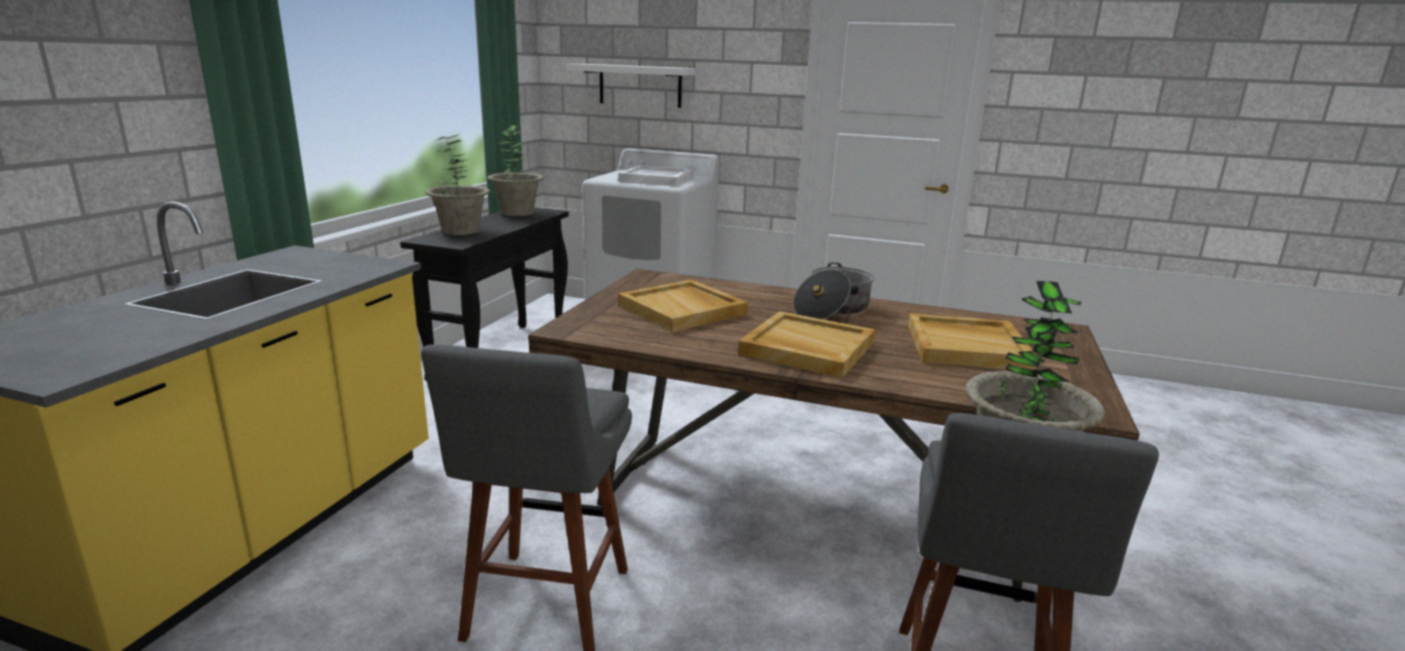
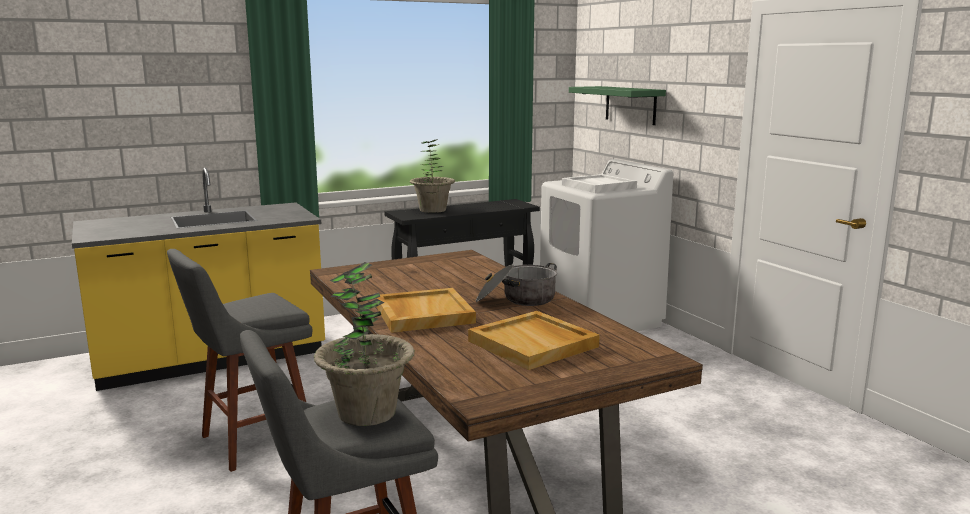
camera: 45 degrees right, 5 degrees down
(517, 213) = (499, 203): potted plant -> none
(640, 85) = (630, 105): white shelf -> green shelf
(683, 310) = (422, 277): beige tray -> none

